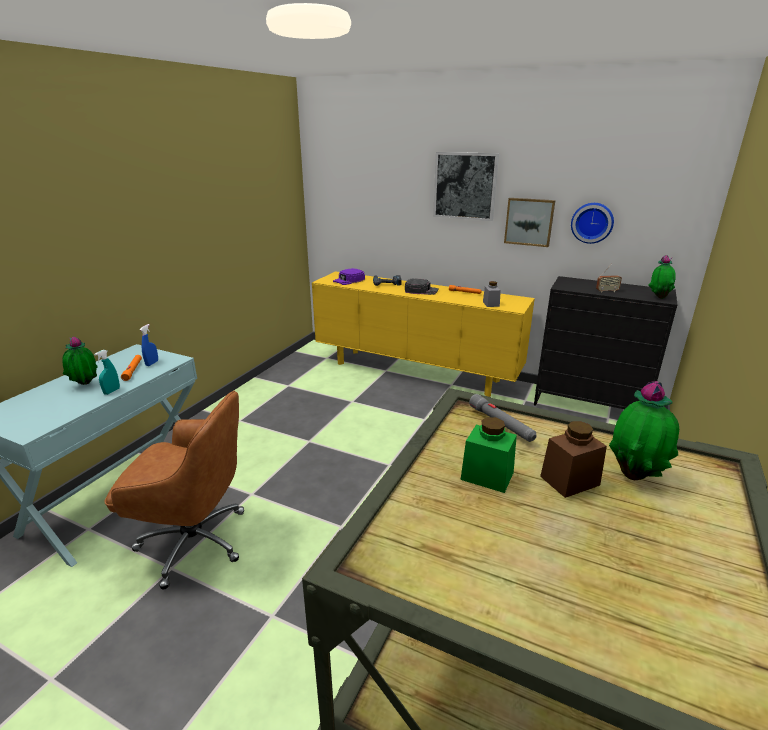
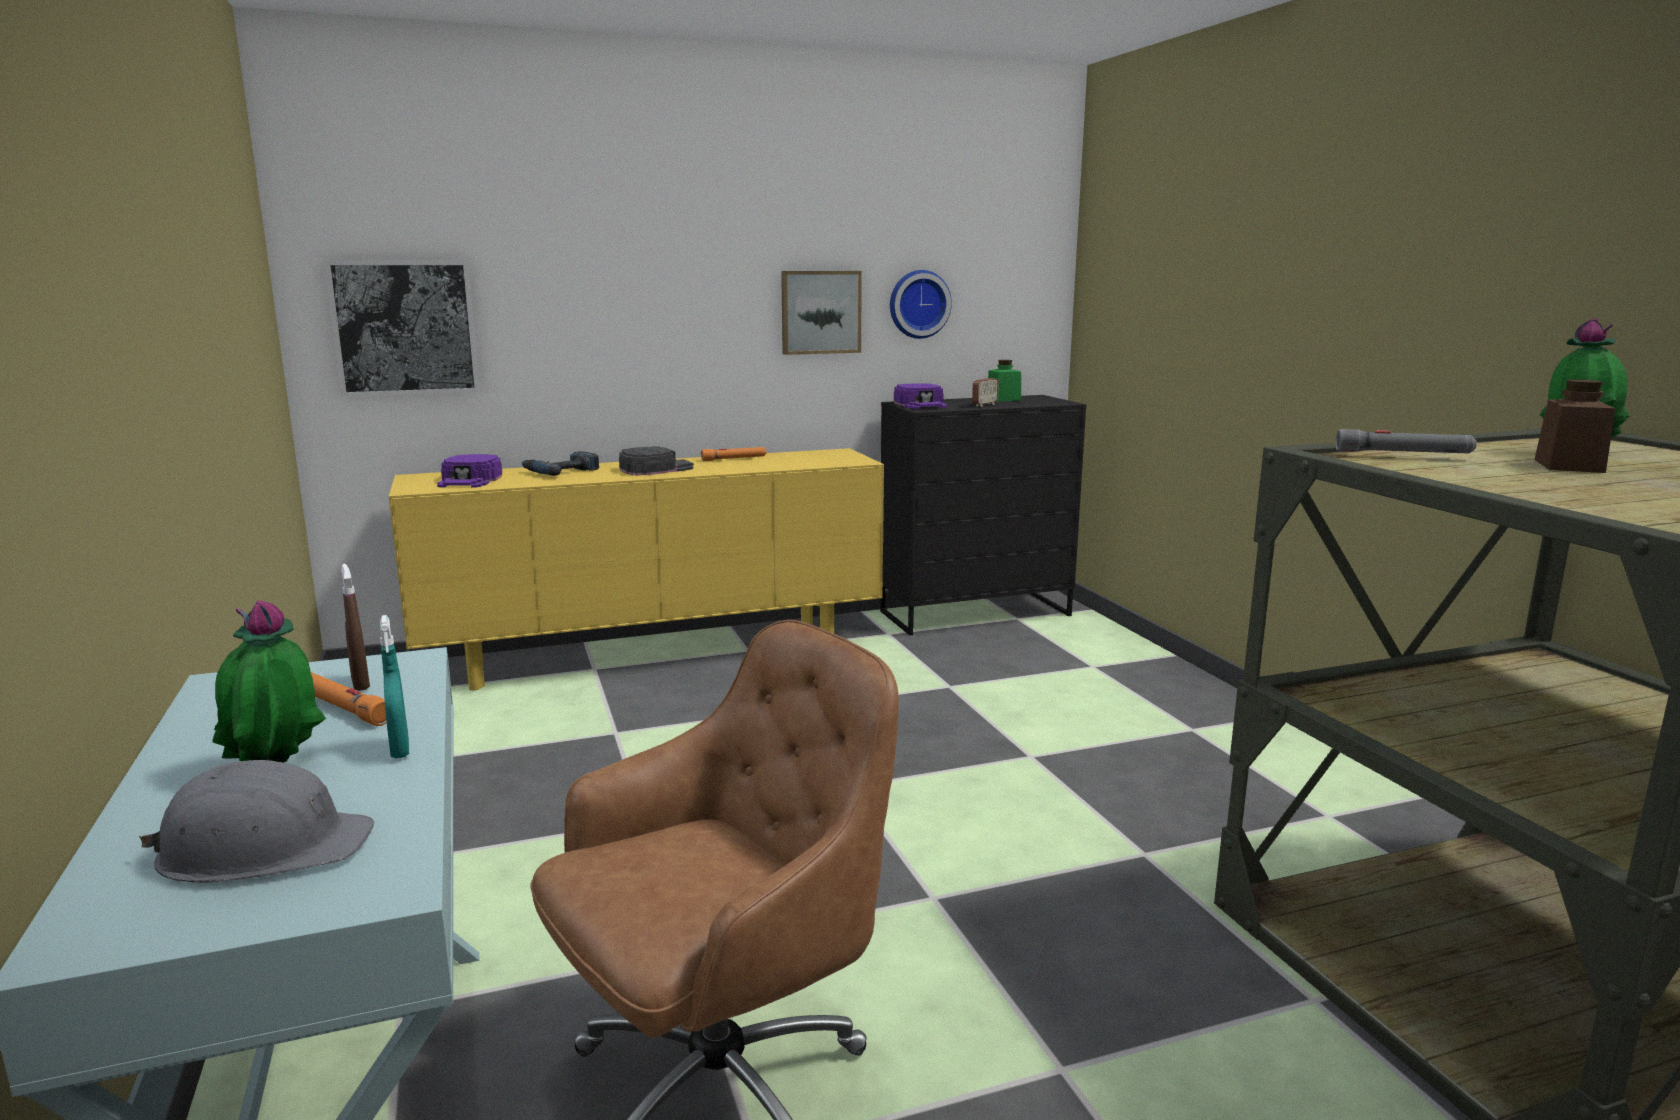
camera: 45 degrees left, 10 degrees down
(41, 408) = (263, 848): none -> grey hard hat
(152, 363) = (360, 683): blue spray bottle -> brown spray bottle
(465, 186) = (695, 254): picture -> picture (405, 327)
(487, 476) = (1528, 479): green jar -> green jar (1003, 399)
(491, 304) = (811, 463): grey jar -> none
(572, 283) = (921, 404): none -> purple cap
(658, 297) = (1051, 402): potted plant -> none

